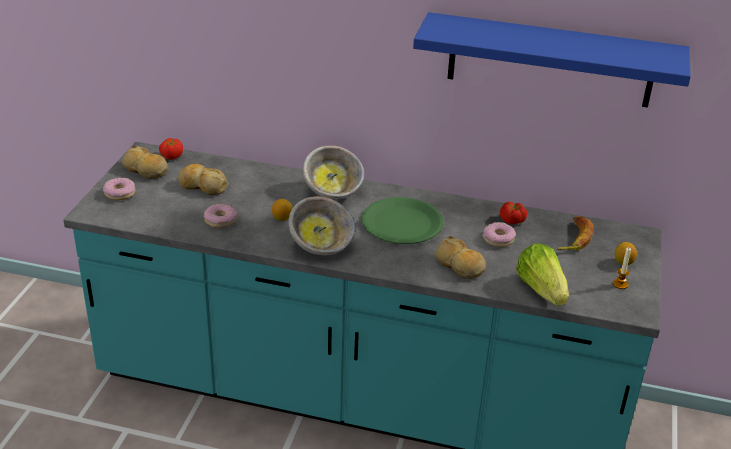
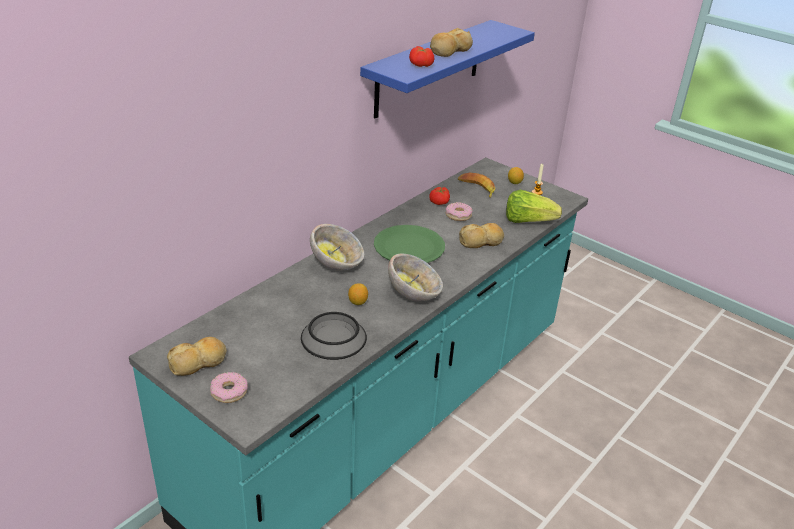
camera: 65 degrees left, 0 degrees up
(171, 156) = (187, 338): tomato -> tomato (421, 65)
(202, 186) = (264, 333): bread -> bread (449, 50)
(220, 220) = (333, 337): donut -> bowl

